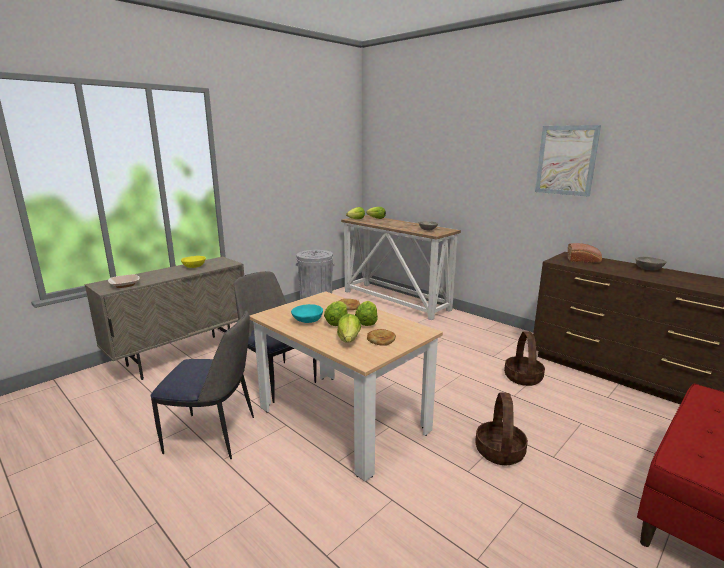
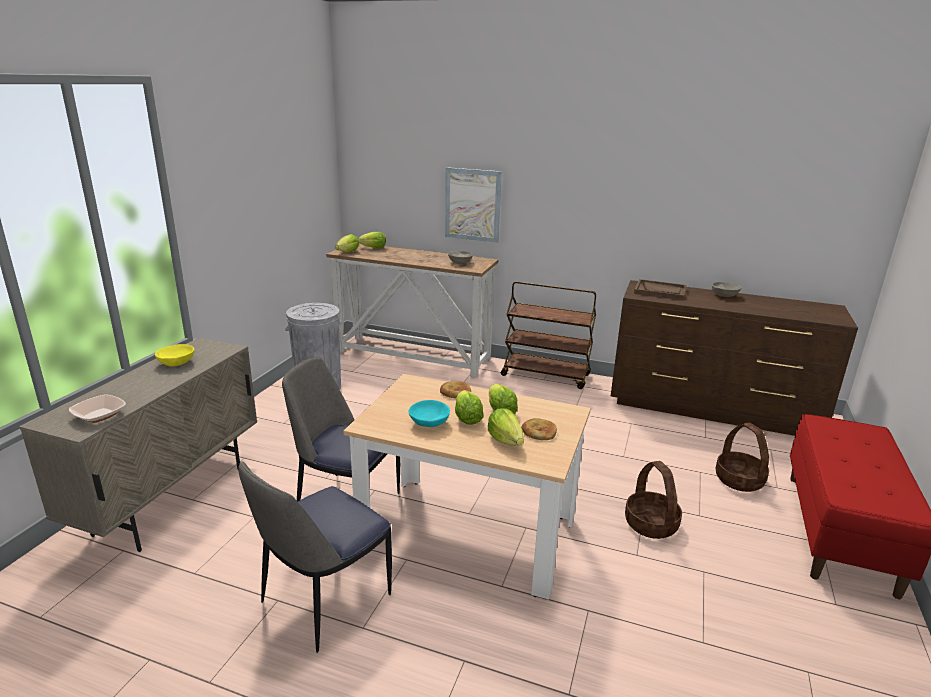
camera: 25 degrees left, 5 degrees up
(213, 435) = (323, 601): chair -> chair turned 150 degrees clockwise
(490, 327) = (546, 375): none -> brown cart
(523, 378) = (619, 433): basket -> basket (739, 480)
(566, 160) = (629, 175): picture -> picture (472, 205)
(584, 260) = (660, 291): bread -> brown tray

